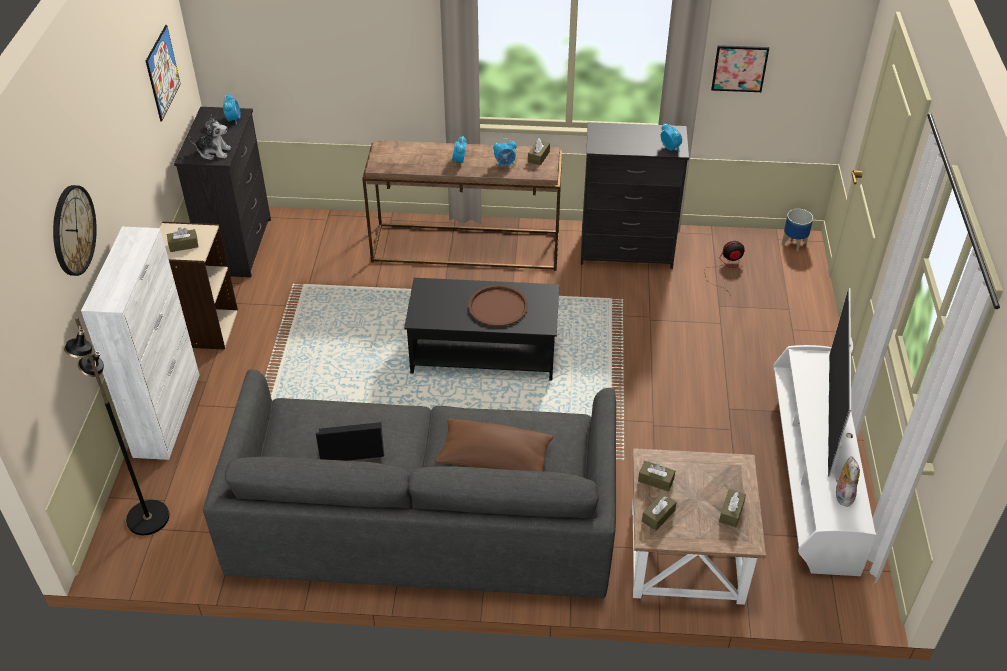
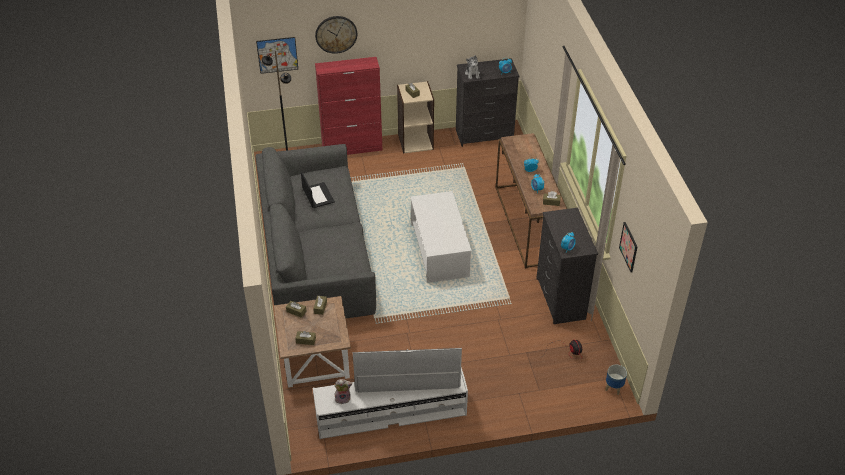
camera: 75 degrees right, 0 degrees up
(162, 73) = (478, 23): picture -> picture (277, 55)
(167, 414) = (352, 148): white cabinet -> red cabinet
(483, 352) = (439, 250): black coffee table -> white coffee table
(494, 459) = (322, 247): brown pillow -> none
(498, 306) = (441, 228): brown tray -> none

